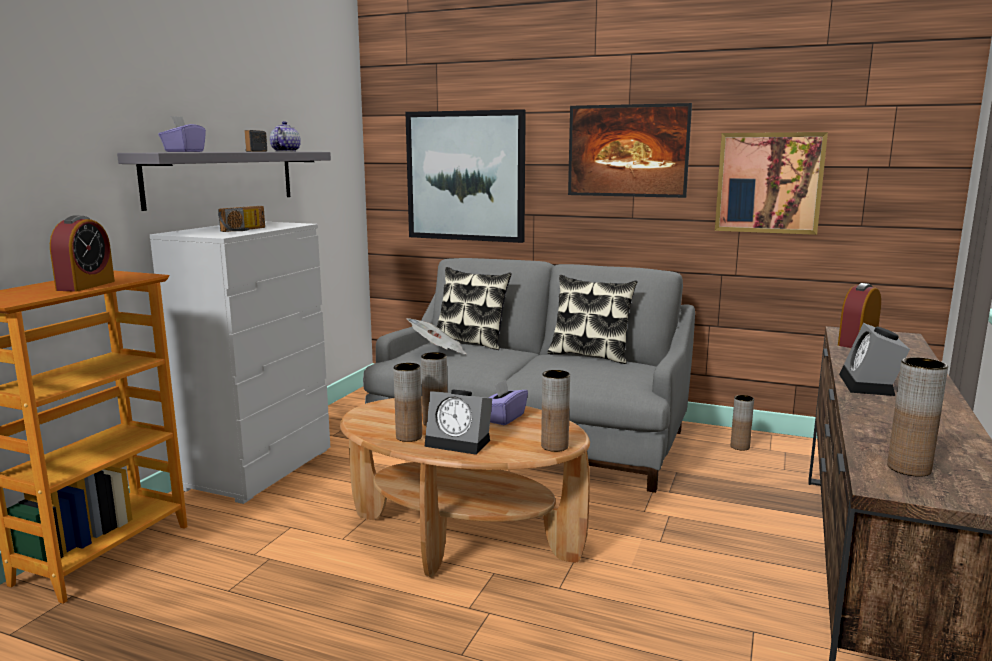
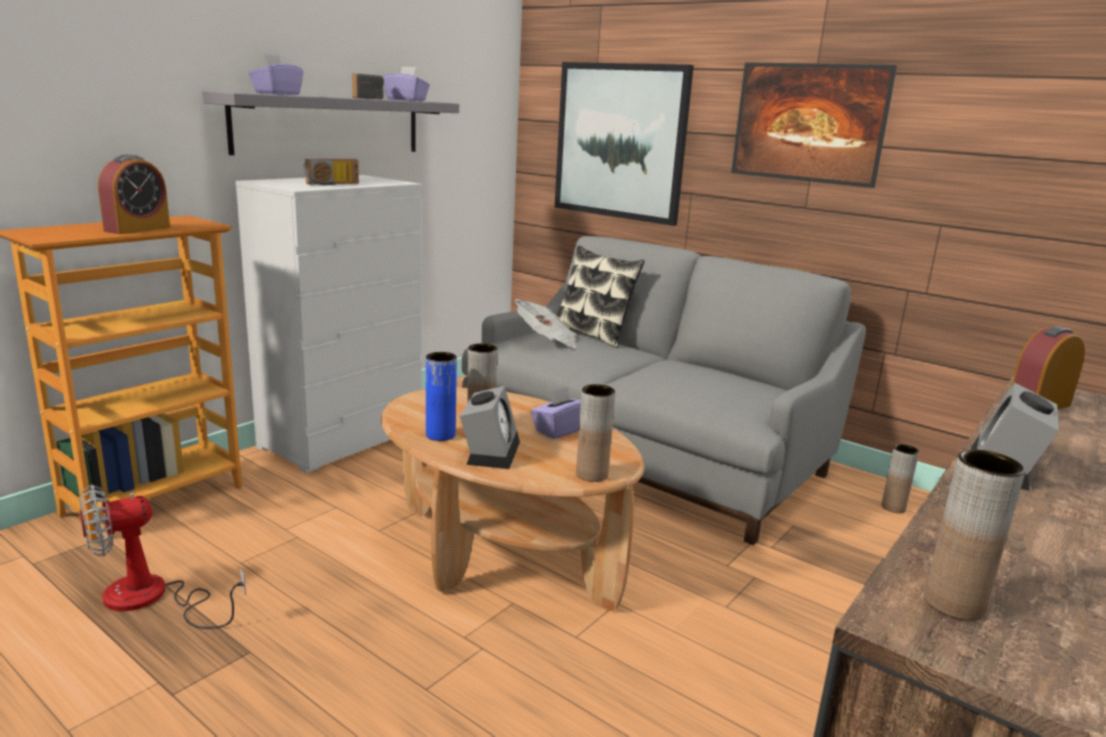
camera: 15 degrees right, 5 degrees up
(160, 639) = (152, 599): none -> fan
(285, 151) = (406, 100): teapot -> purple tissue box
(409, 437) = (440, 435): brown vase -> blue vase
(460, 442) = (490, 451): alarm clock -> alarm clock turned 120 degrees counterclockwise
(590, 355) = (719, 369): pillow -> none
(769, 183) = (986, 177): picture -> none

